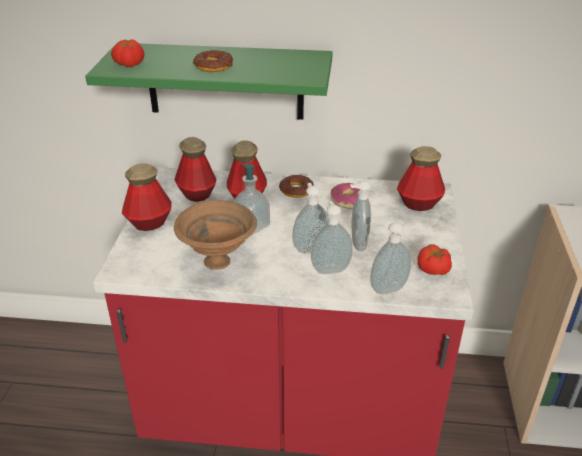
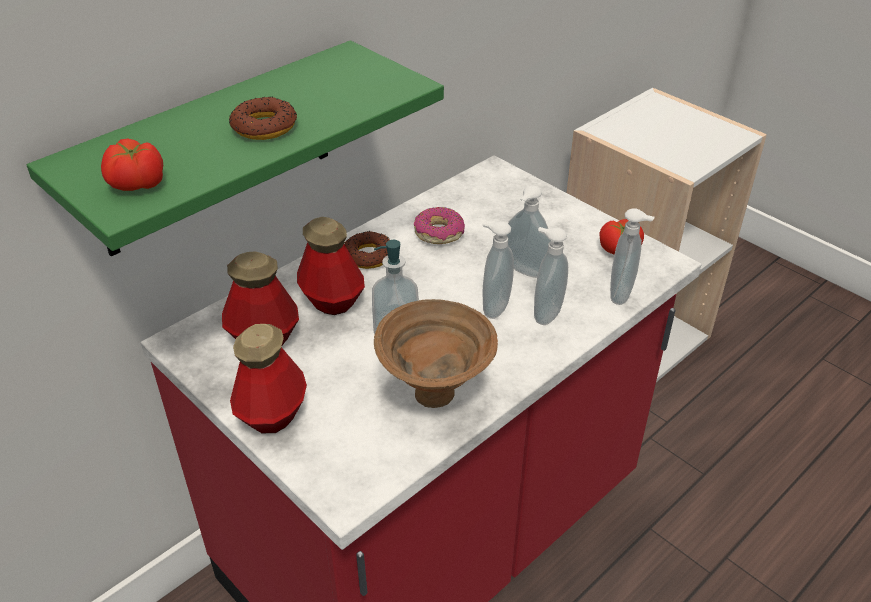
camera: 50 degrees left, 5 degrees up
(418, 204) = (504, 193): bottle -> none

